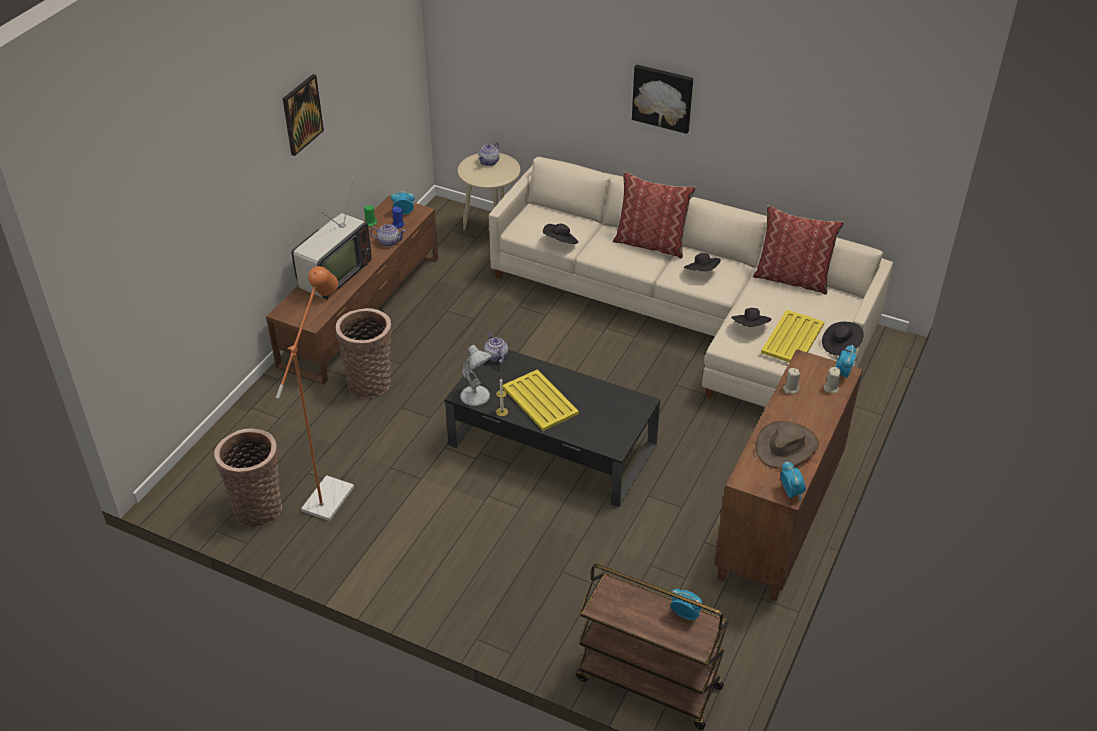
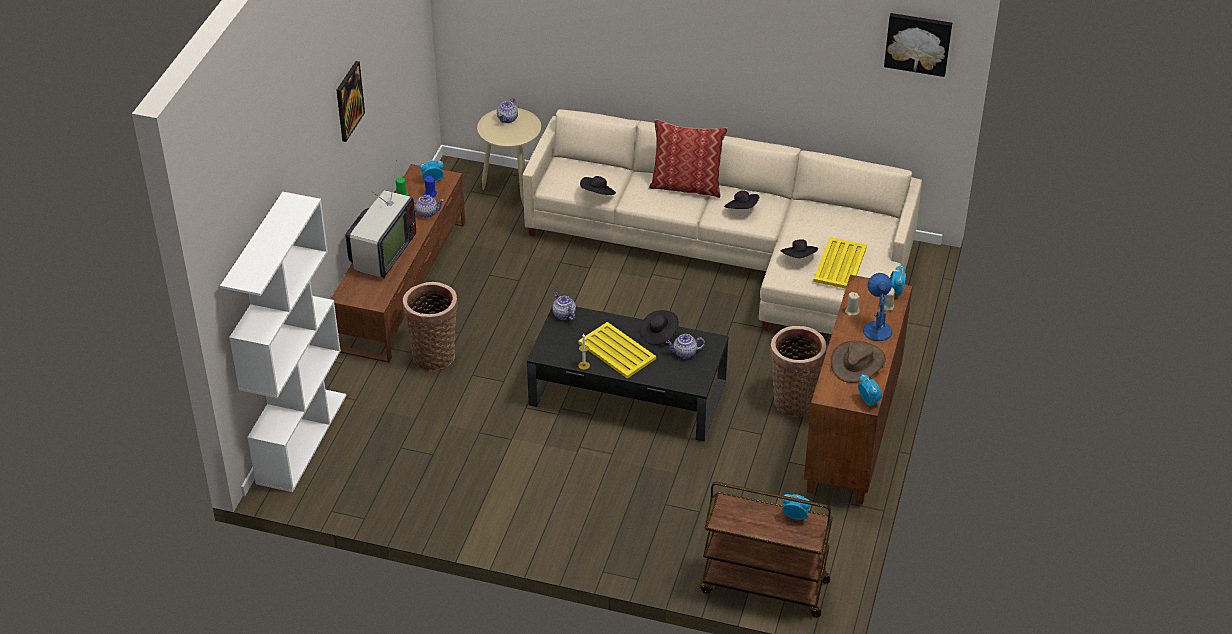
camera: 10 degrees left, 0 degrees up
(213, 450) = (301, 438): none -> white bookcase
(258, 507) = (364, 484): basket -> basket (793, 400)
(333, 492) = (431, 462): orange floor lamp -> none
(476, 396) = (555, 354): white table lamp -> none
(609, 411) = (684, 353): none -> teapot
(663, 97) = (685, 43): picture -> picture (918, 43)
(792, 279) = (829, 206): pillow -> none
(815, 412) = (877, 330): none -> blue table lamp
(840, 345) = (885, 266): black hat -> black hat (659, 334)

